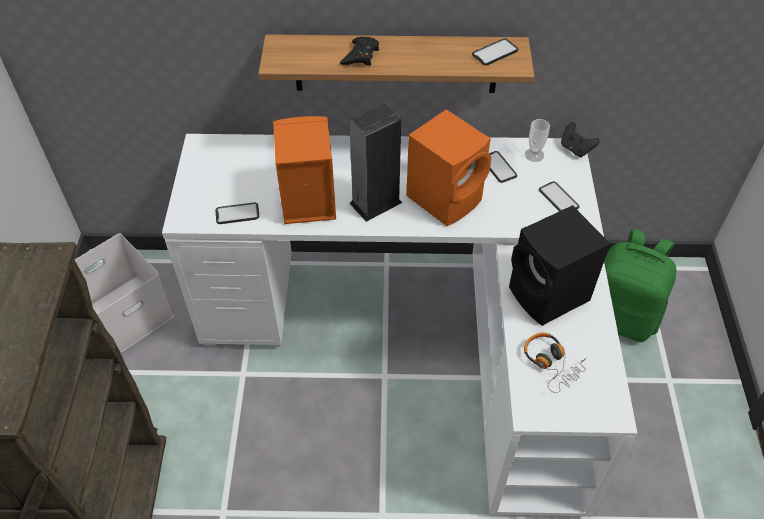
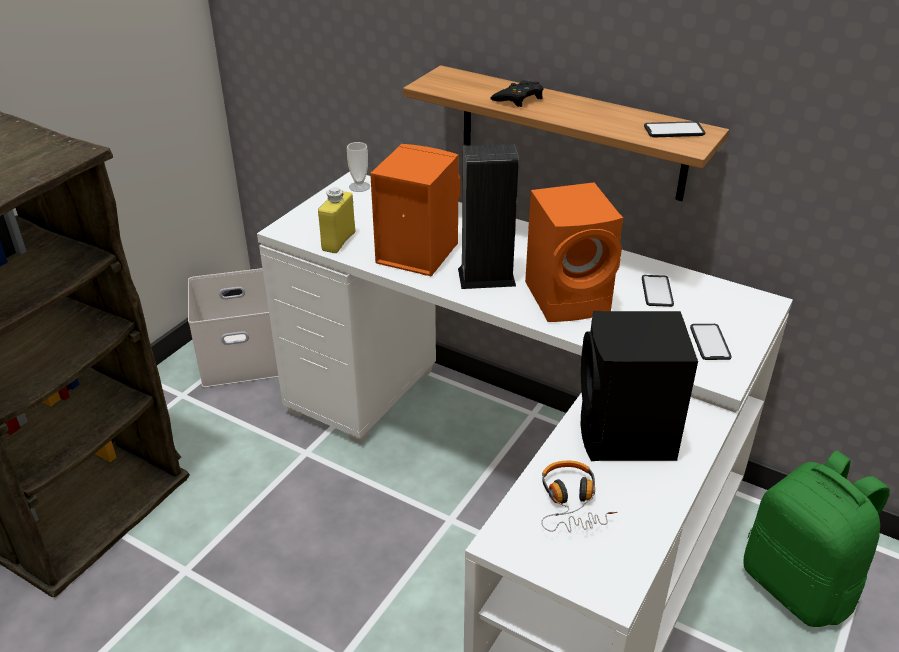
camera: 30 degrees right, 15 degrees down
(237, 214) = (338, 241): phone -> yellow bottle
(534, 155) = (712, 294): cup -> cup (359, 187)
(575, 149) = (772, 305): black game controller -> none

